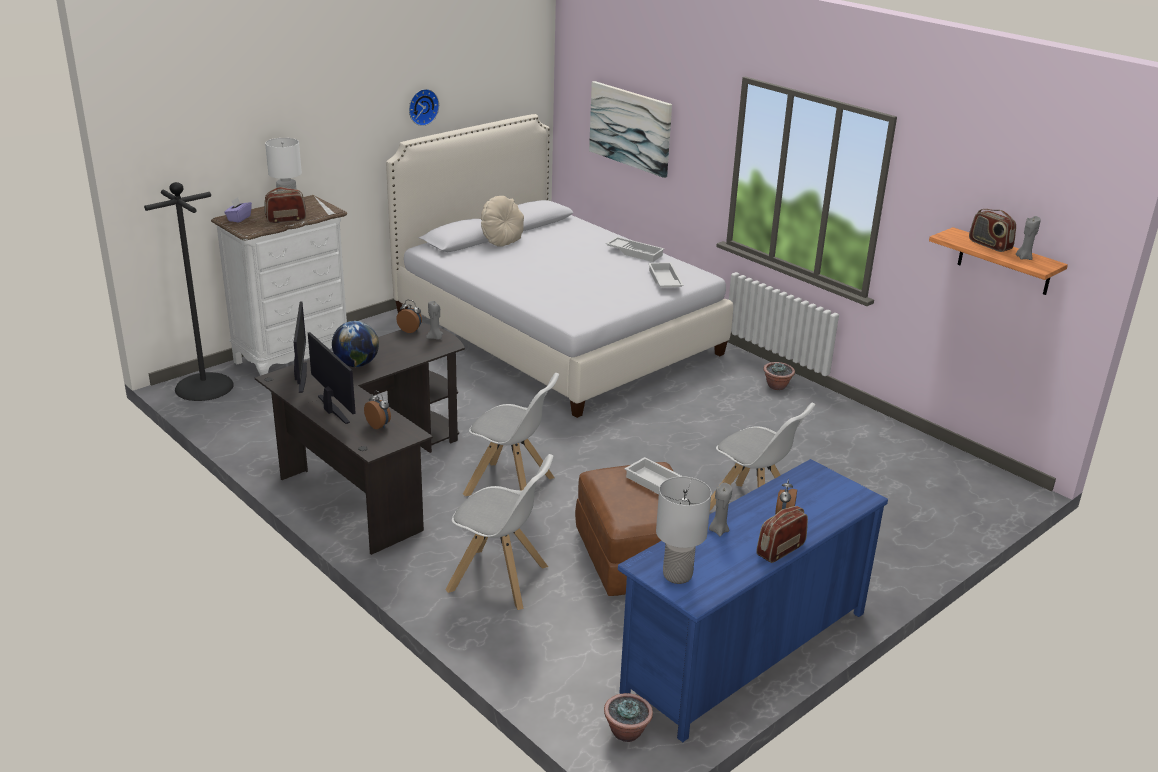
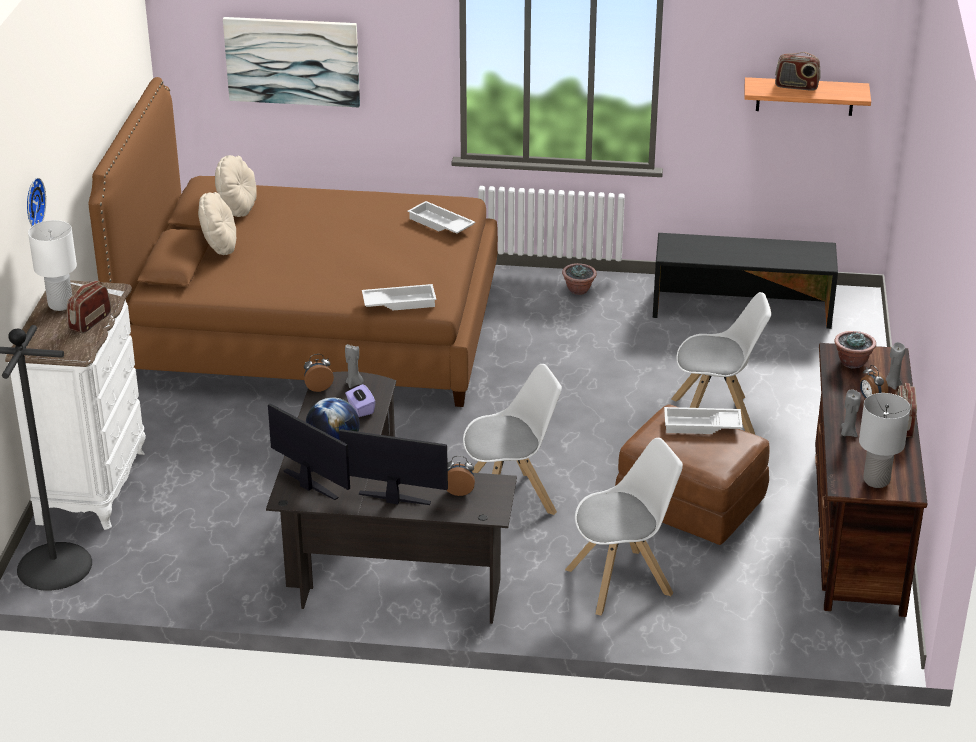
camera: 40 degrees left, 5 degrees up
(239, 218) = (37, 343): purple tissue box -> purple tissue box (360, 409)
(422, 106) = (89, 120): wall clock -> wall clock (32, 203)
(549, 229) = (237, 210): none -> beige pillow
(555, 333) = (311, 329): white bed -> brown bed
(626, 732) = (865, 633): potted plant -> potted plant (852, 362)
(635, 252) = (364, 203): white tray -> white tray (399, 302)
(744, 651) = (856, 530): blue dresser -> brown dresser
(895, 451) = (743, 307): none -> black bench
(1024, 258) = (835, 89): grey candle -> grey candle (892, 385)

